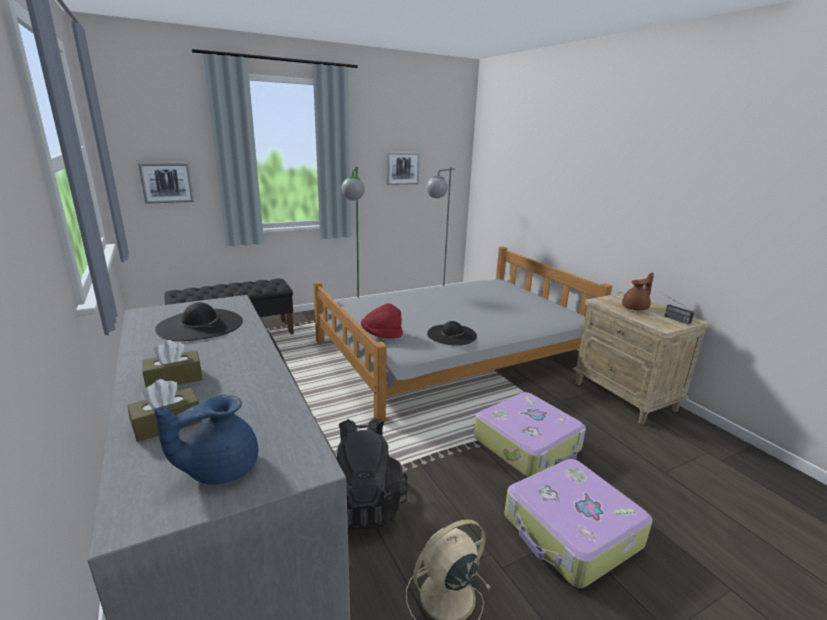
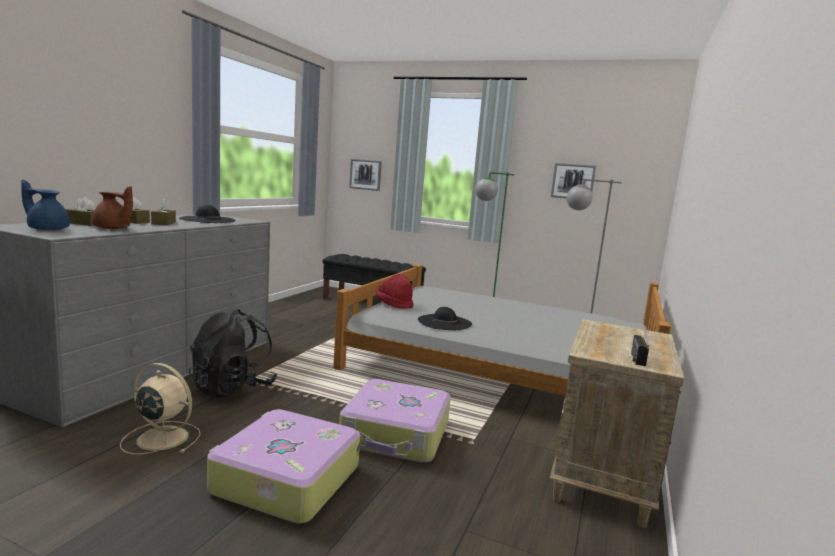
camera: 50 degrees right, 10 degrees down
(214, 359) = (163, 223): none -> brown tissue box
(636, 308) = (620, 339): brown teapot -> brown teapot (113, 229)

